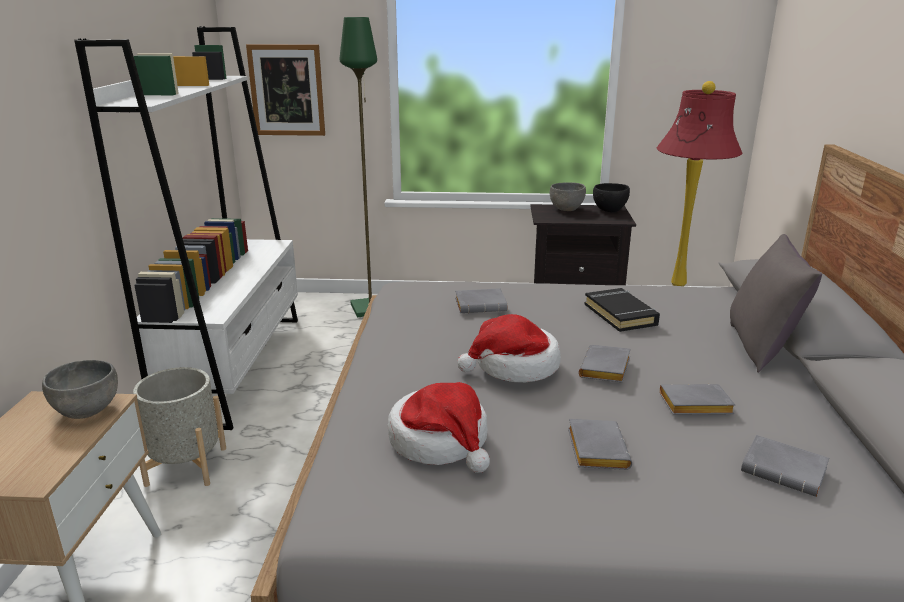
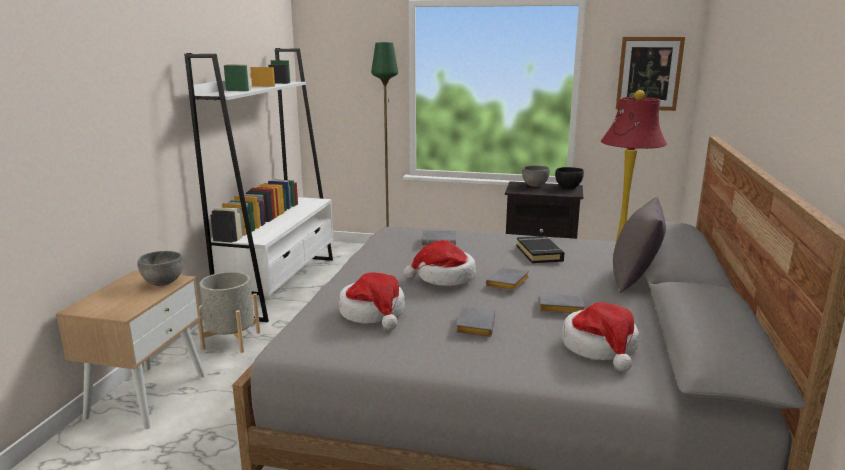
camera: 10 degrees right, 5 degrees down
(287, 90) = (337, 93): picture -> picture (649, 73)
(786, 471) = (600, 347): grey book -> hat

